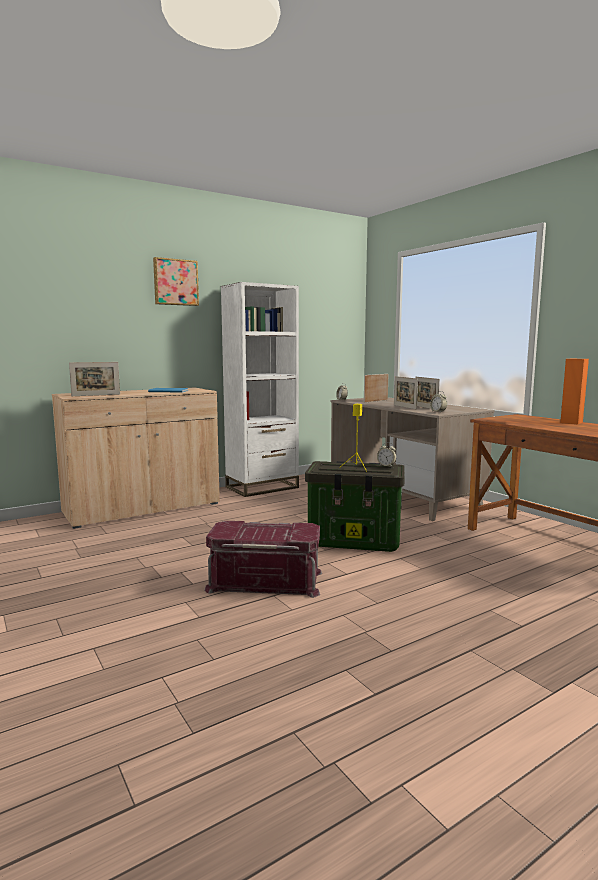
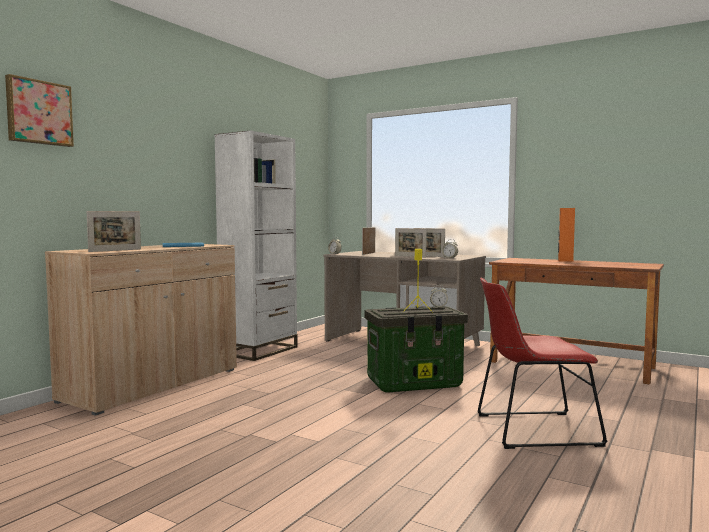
camera: 25 degrees left, 5 degrees down
(175, 282) = (172, 126): picture -> picture (38, 112)
(265, 580) = (384, 426): red storage box -> none
(402, 614) = (531, 430): none -> red chair

